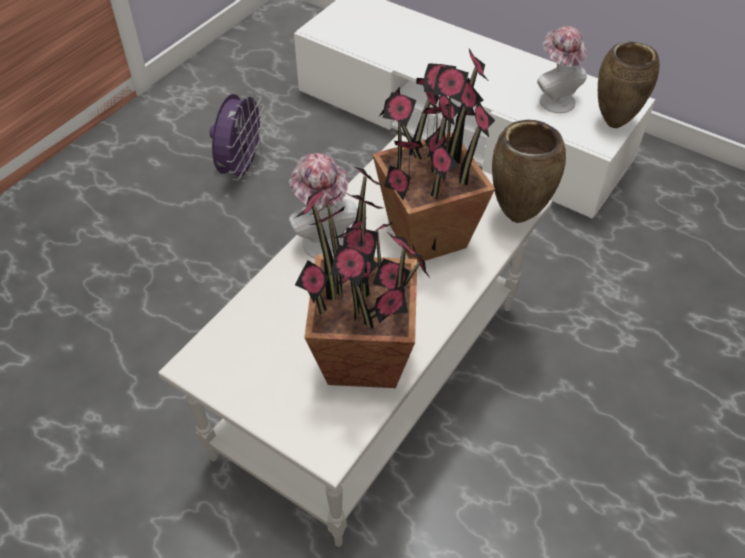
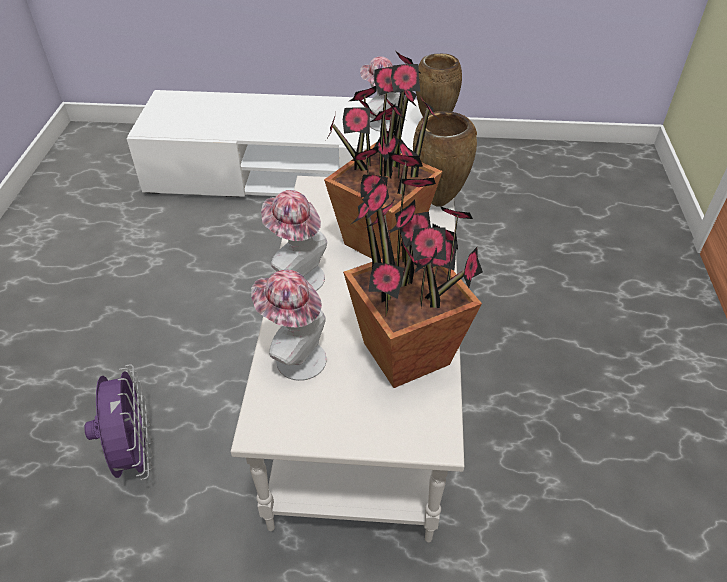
camera: 30 degrees left, 5 degrees down
(242, 169) = (130, 273): purple fan -> purple fan (135, 454)
(264, 315) = (294, 358): none -> hat

